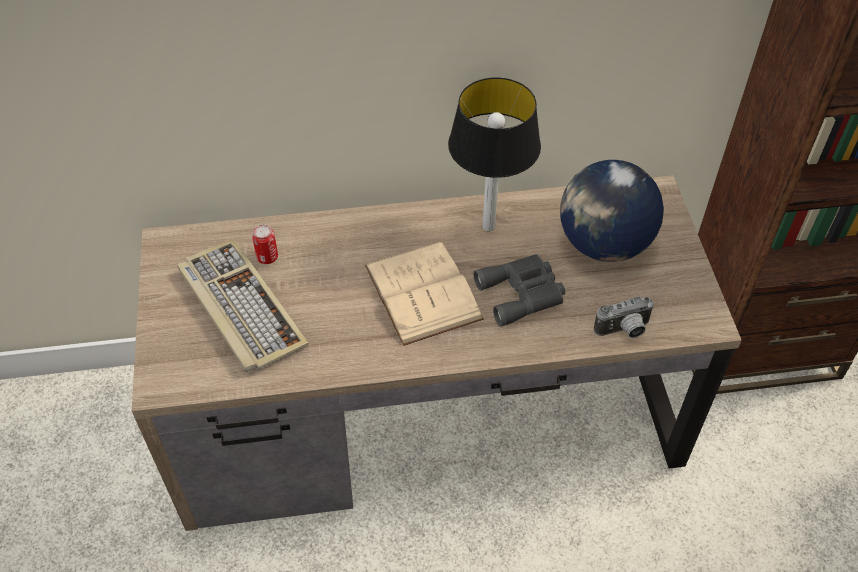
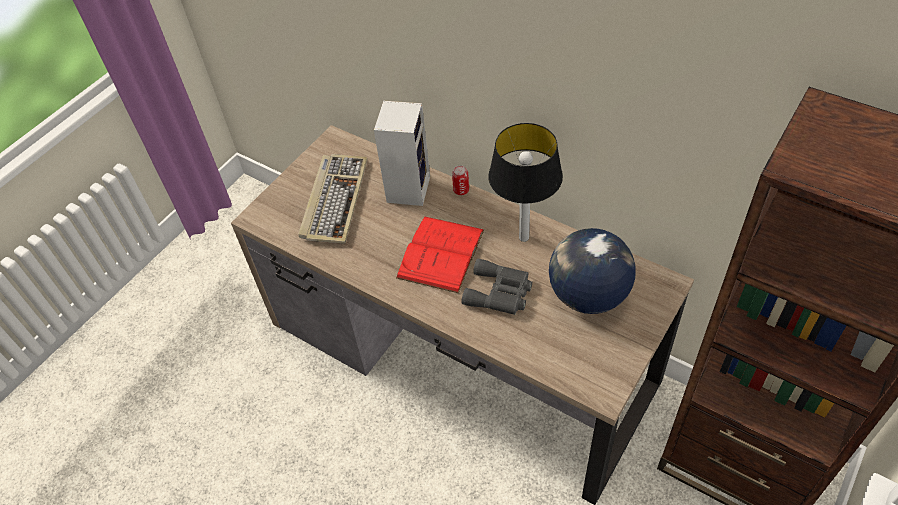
camera: 45 degrees right, 0 degrees up
(267, 257) = (377, 179): can -> can (461, 190)
(313, 246) = (408, 188): none -> speaker
(423, 292) = (440, 253): beige book -> red book
(624, 331) = (539, 359): camera -> none

